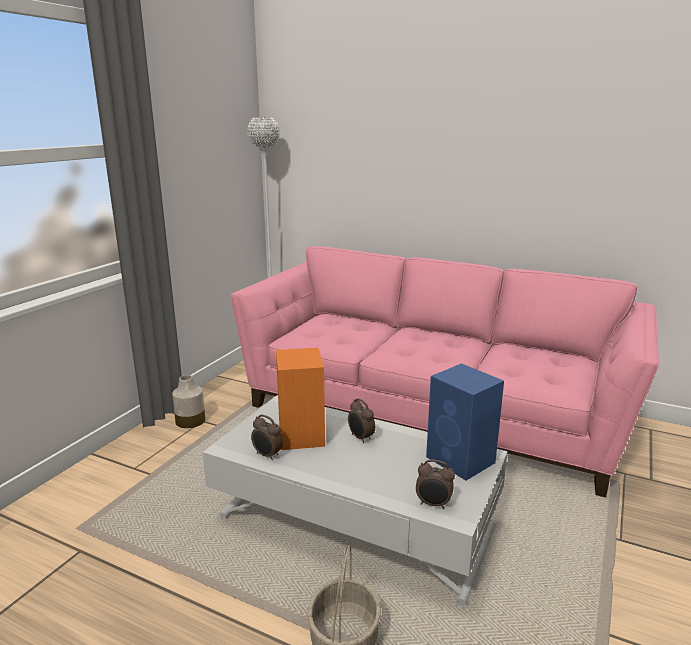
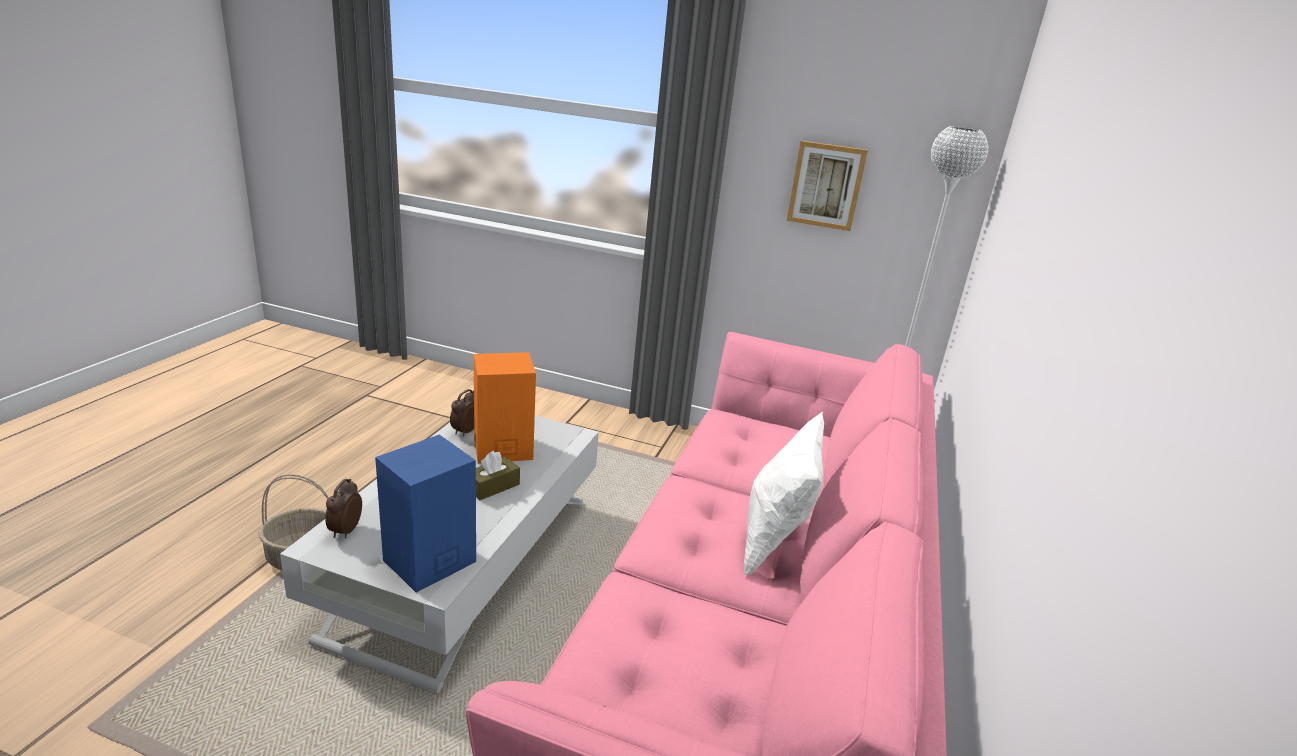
camera: 80 degrees right, 5 degrees up
(190, 420) = (661, 440): beige vase -> none
(200, 174) = (826, 185): none -> picture
(360, 438) = (493, 486): alarm clock -> brown tissue box
(433, 339) = (774, 541): none -> white pillow

